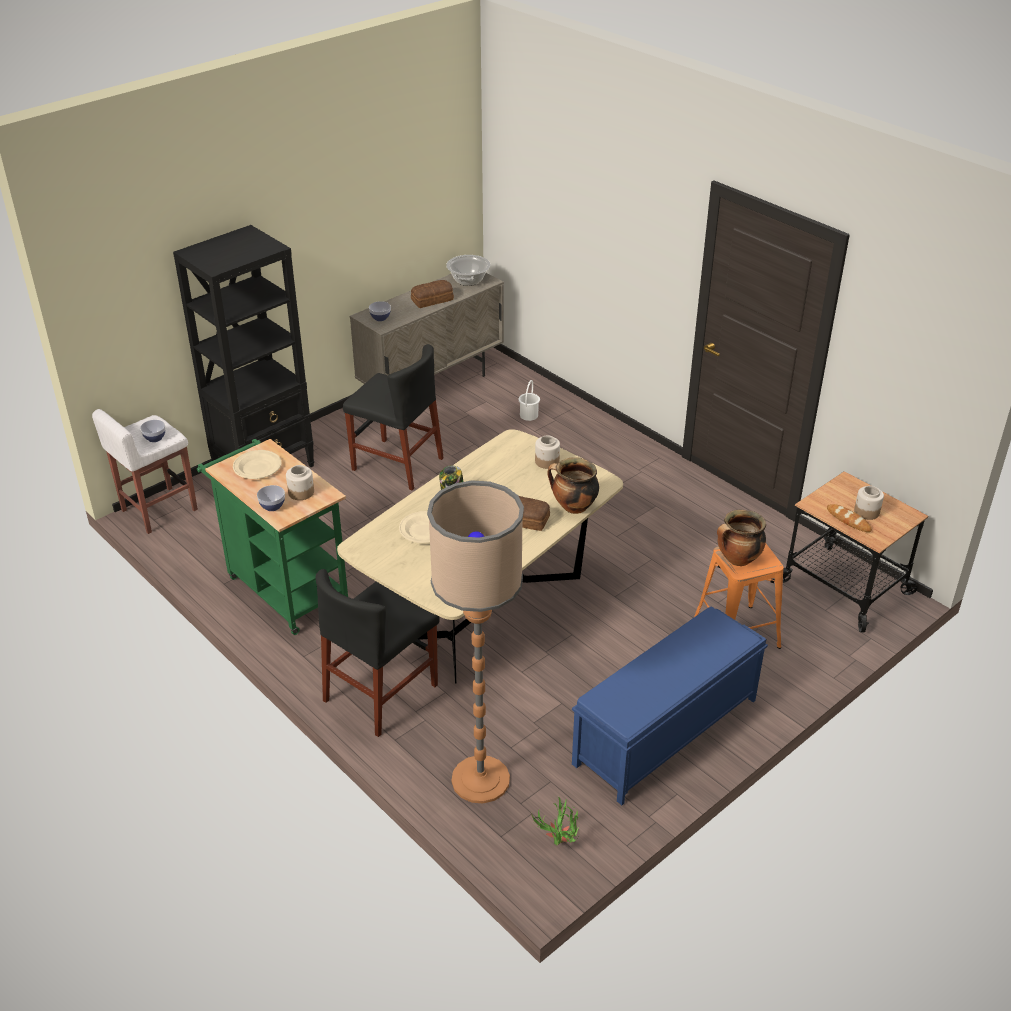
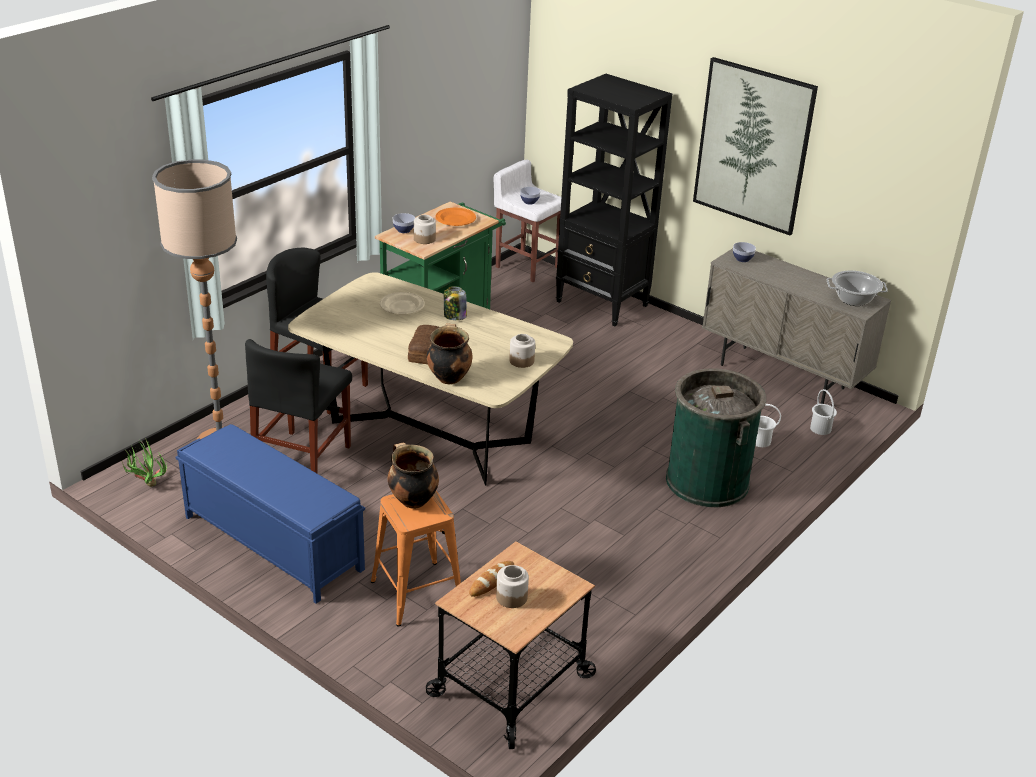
camera: 80 degrees right, 5 degrees down
(257, 467) = (455, 219): beige plate -> orange plate
(334, 222) = (753, 146): none -> picture
(397, 464) = (635, 368): black chair -> black chair (302, 460)
(433, 300) = (796, 283): bread -> none
(515, 383) = (820, 428): none -> white bucket
(583, 451) = (707, 481): none -> green trash can

